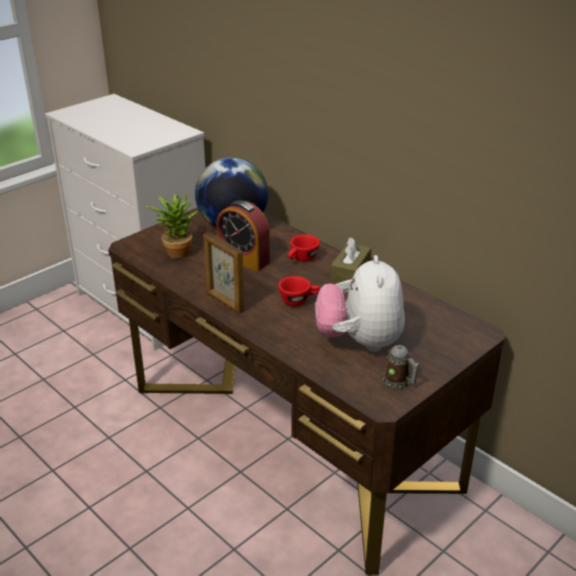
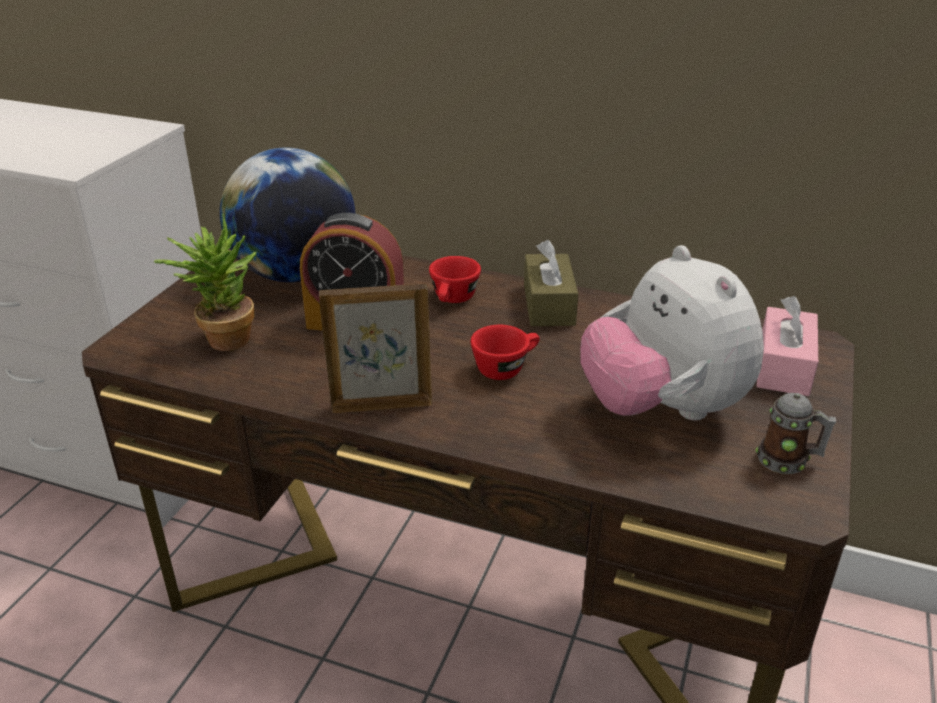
camera: 25 degrees left, 0 degrees up
(224, 302) = (381, 404): picture frame -> picture frame turned 150 degrees clockwise
(448, 339) = (783, 366): none -> pink tissue box

